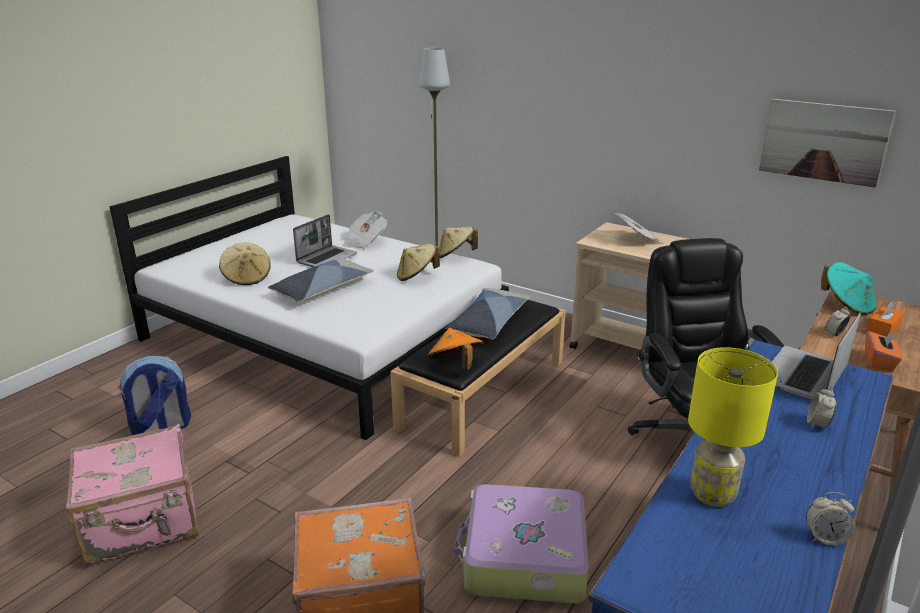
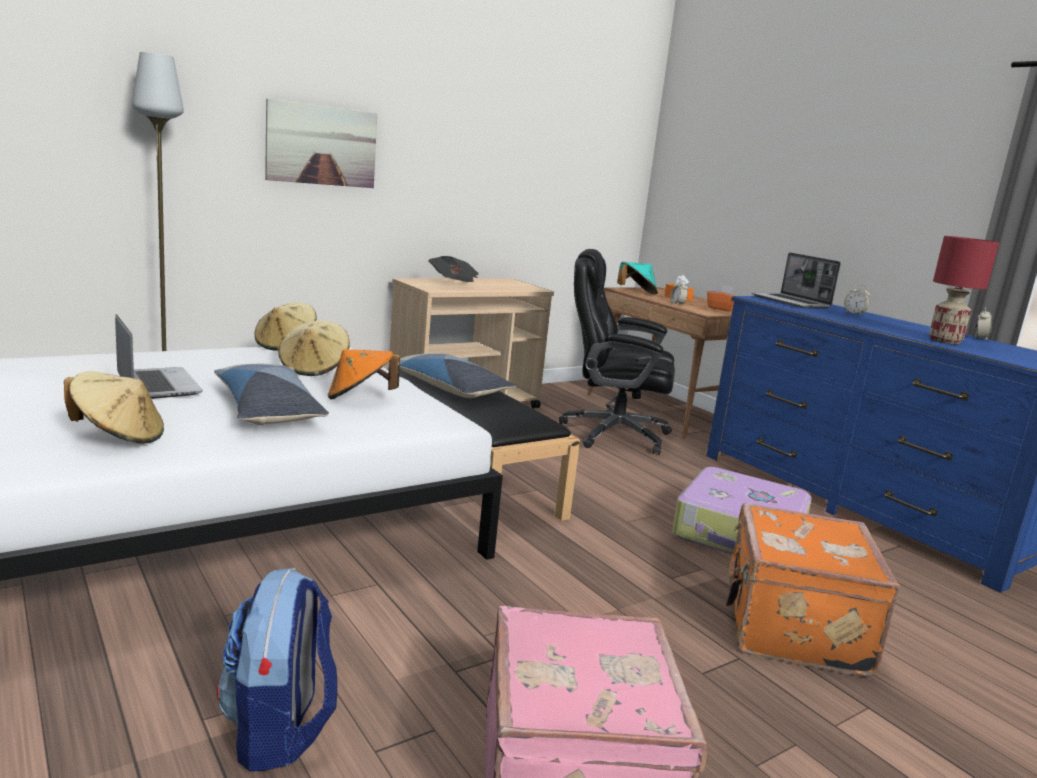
camera: 70 degrees left, 10 degrees down
(364, 242) = (137, 360): newspaper -> none
(454, 366) = (533, 419): orange hat -> orange hat (360, 398)
(711, 494) = (944, 341): yellow table lamp -> red table lamp
(823, 141) = (560, 174): picture -> picture (322, 145)

